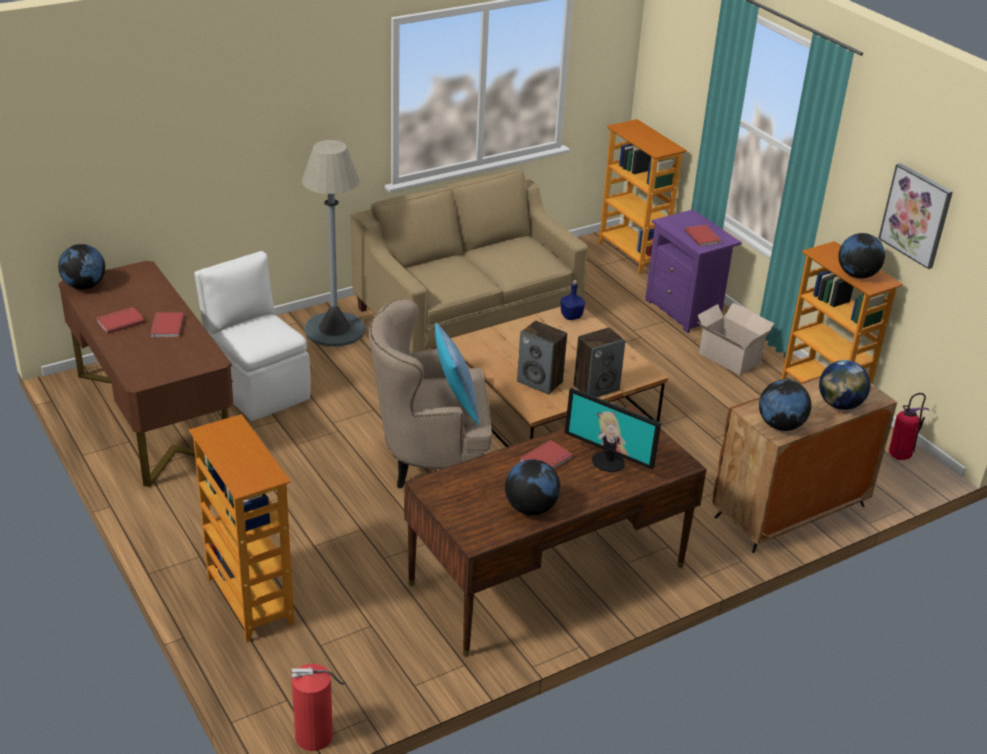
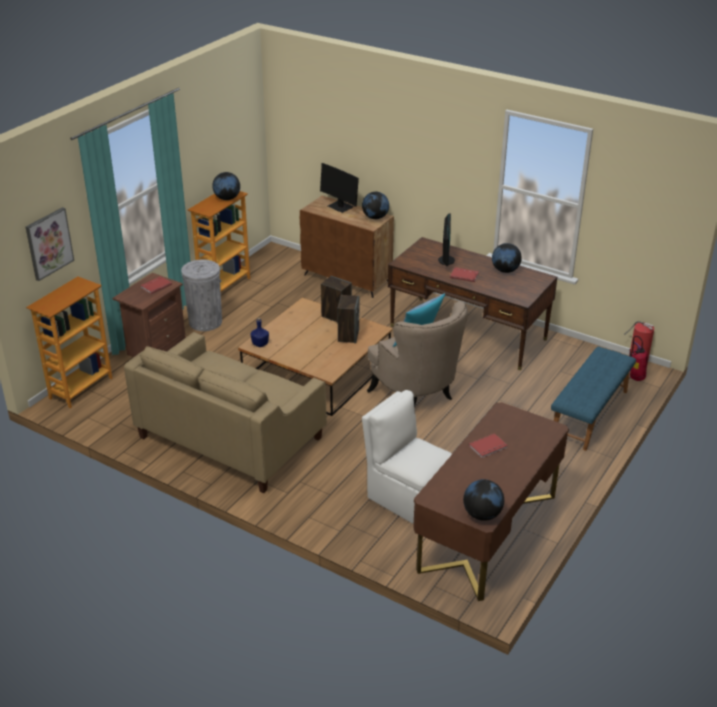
camera: 115 degrees left, 0 degrees up
(120, 321) = (505, 471): red book -> none
(249, 601) = (590, 414): bookcase -> blue bench
(258, 388) = (409, 498): white chair -> white chair turned 105 degrees clockwise
(334, 330) = (304, 493): grey floor lamp -> none
(685, 310) = (155, 348): purple nightstand -> brown nightstand
(728, 357) = (205, 322): cardboard box -> grey trash can
(839, 405) = (340, 207): globe -> monitor
(899, 455) = (266, 257): fire extinguisher -> fire extinguisher (635, 378)
(916, 215) = (217, 147): picture -> picture (49, 243)

